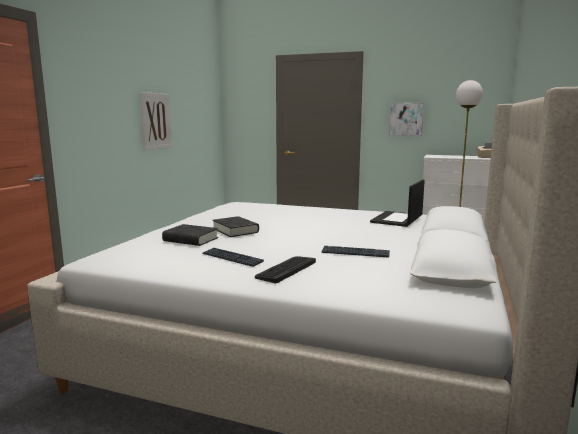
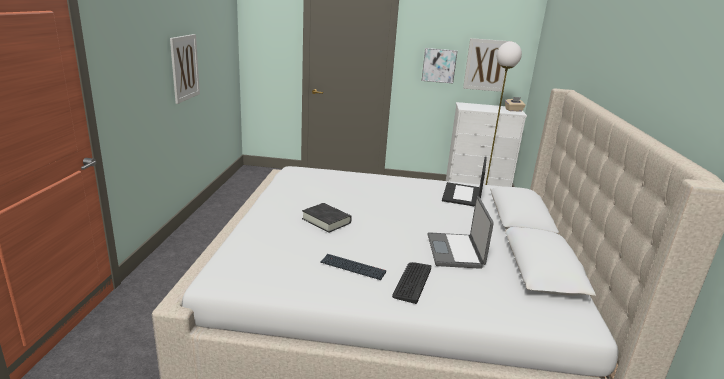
camera: 15 degrees left, 10 degrees up
(190, 239) = (292, 239): black book -> none
(355, 253) = (456, 251): keyboard -> laptop
(456, 115) = (487, 65): none -> picture

